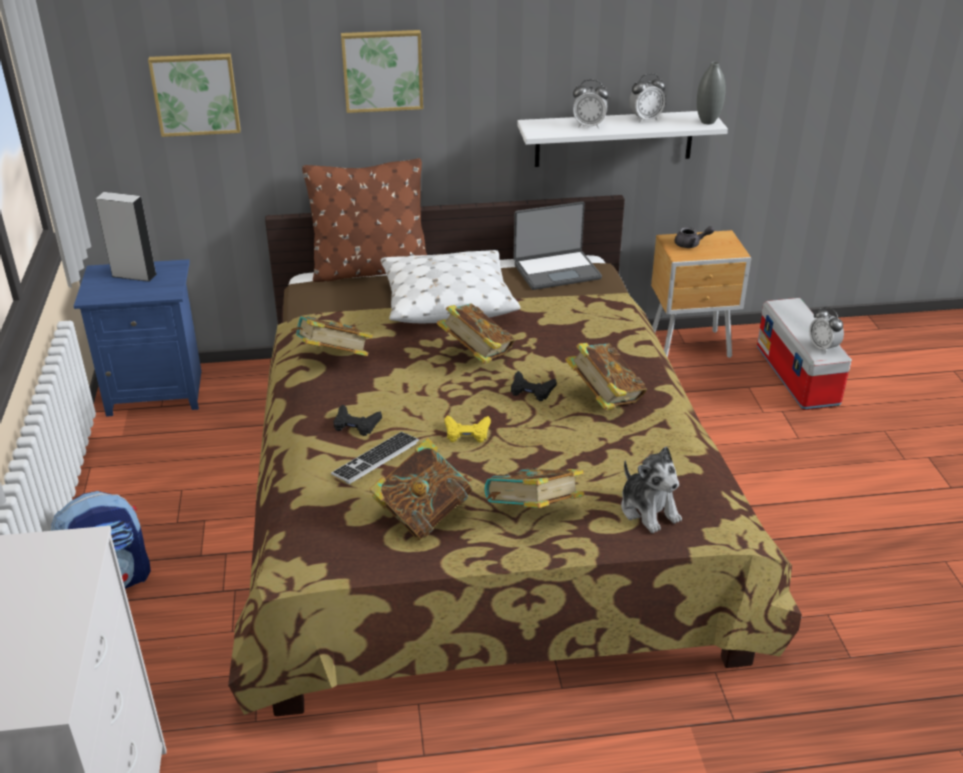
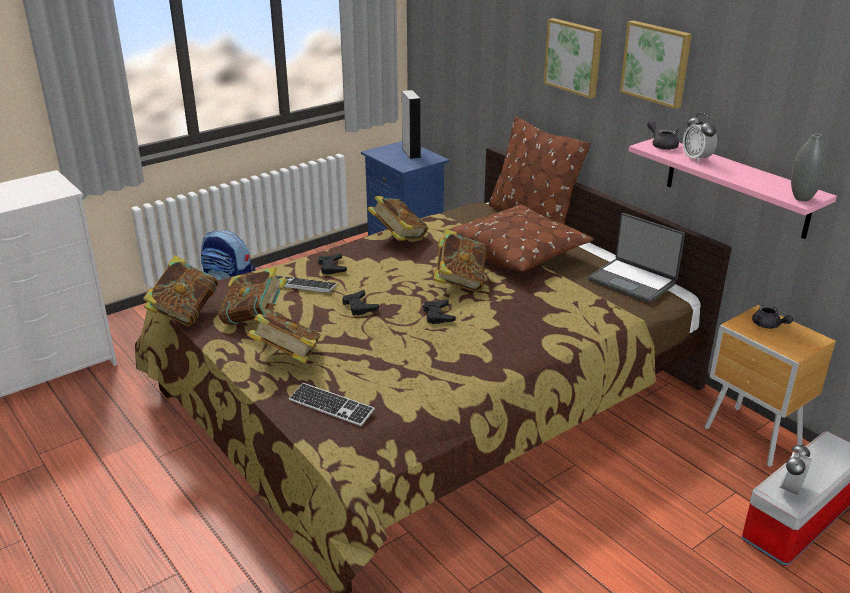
camera: 60 degrees right, 5 degrees down
(195, 93) = (472, 40): picture -> picture (657, 63)
(447, 301) = (519, 251): white pillow -> brown pillow
(467, 433) = (359, 306): yellow game controller -> black game controller
(542, 126) = (662, 145): none -> grey teapot
(604, 398) = (462, 348): book -> book (185, 313)
(614, 138) = (737, 187): white shelf -> pink shelf
(645, 119) = (754, 174): alarm clock -> none
(648, 510) = (331, 406): plush toy -> keyboard

